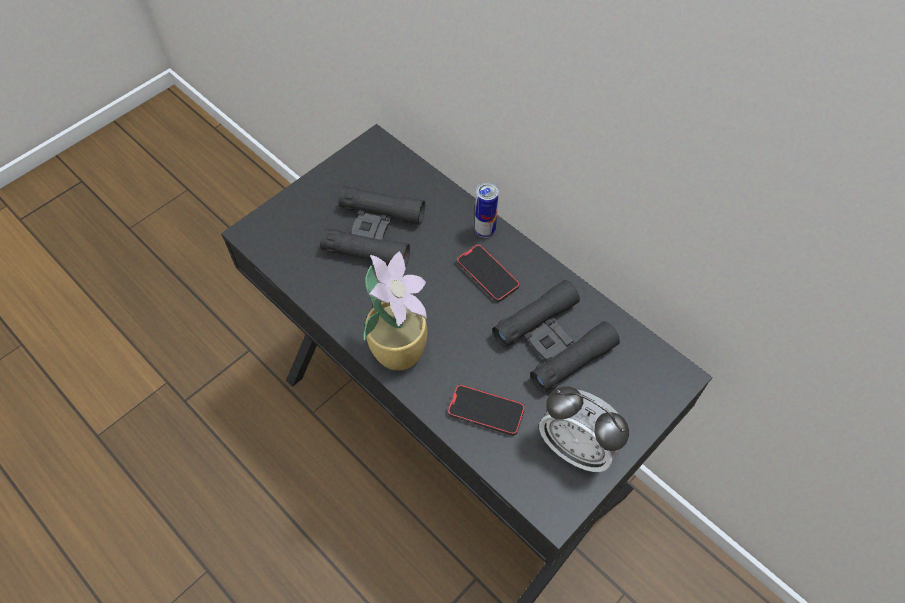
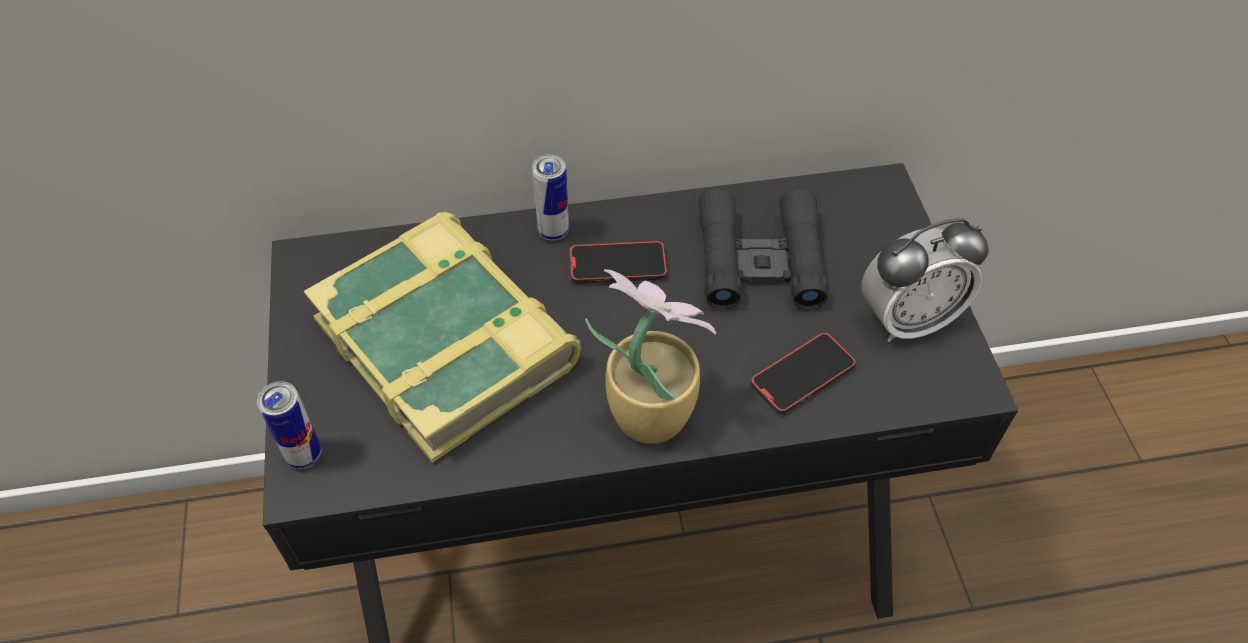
camera: 55 degrees left, 5 degrees down
(266, 222) = (304, 455): none -> can
(374, 233) = (448, 341): black binoculars -> book

